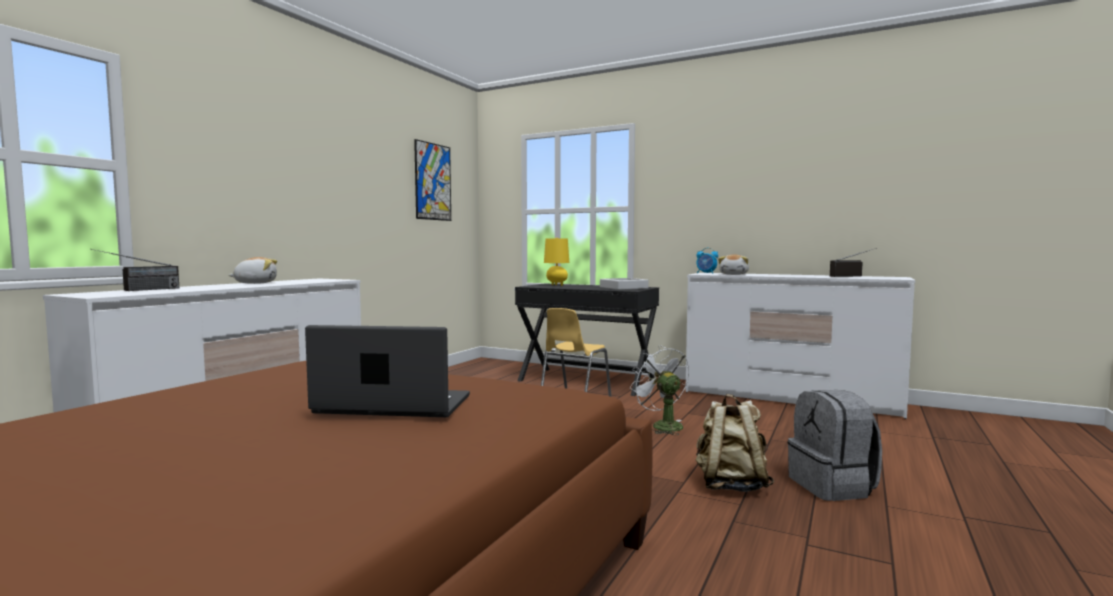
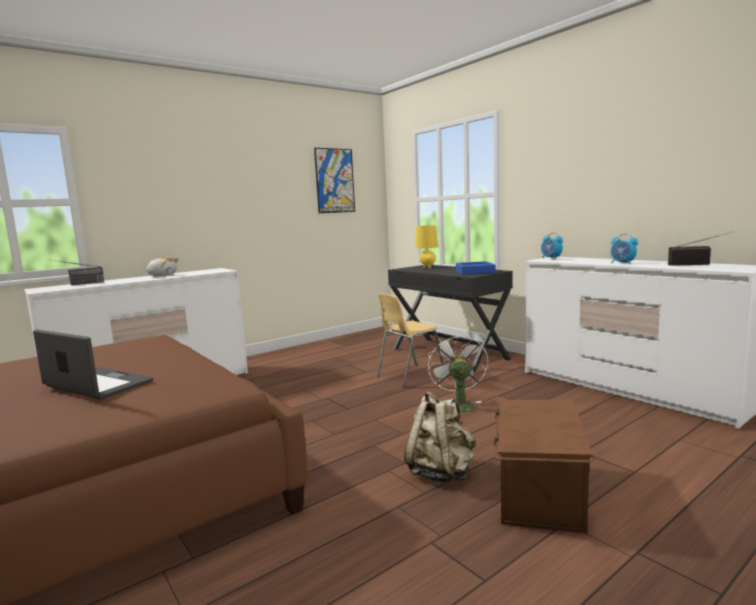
camera: 25 degrees right, 5 degrees up
(623, 288) = (475, 271): grey tray -> blue tray
(734, 274) = (572, 260): plush toy -> none
(788, 276) = (622, 263): none -> alarm clock
(832, 486) = (536, 492): grey backpack -> brown storage box

